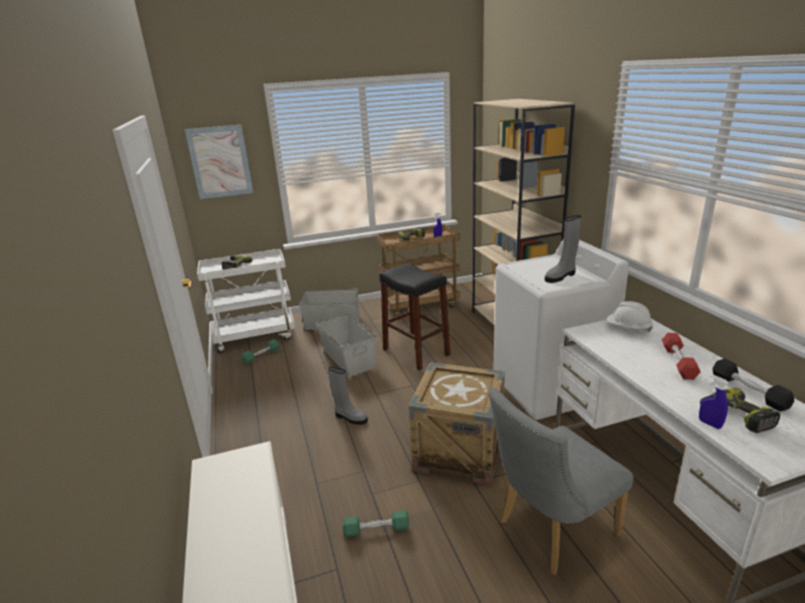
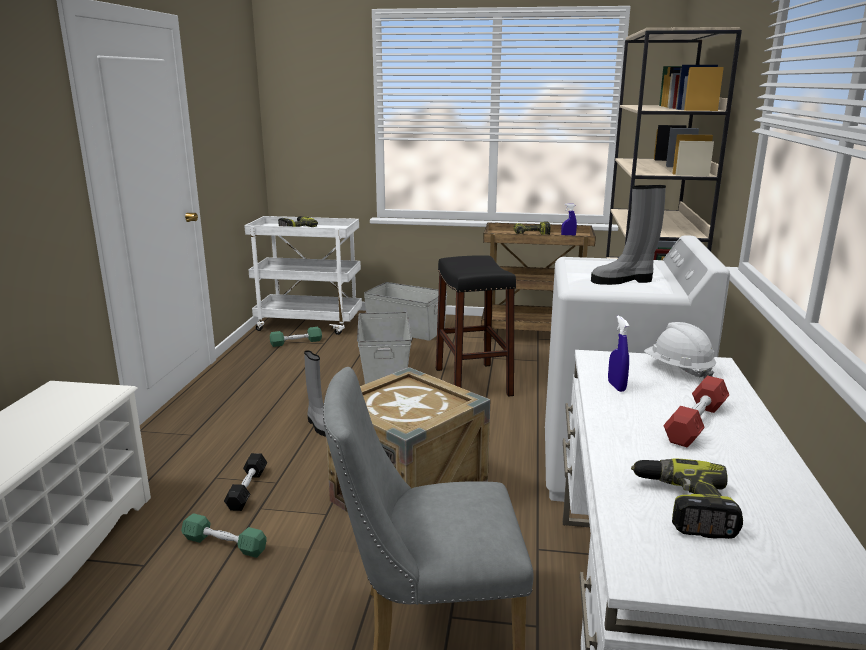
camera: 25 degrees right, 5 degrees down
(220, 162) = (310, 102): picture -> none
(709, 424) = (623, 501): blue spray bottle -> blue spray bottle (616, 386)
(748, 391) = (763, 486): black dumbbell -> black dumbbell (247, 489)

